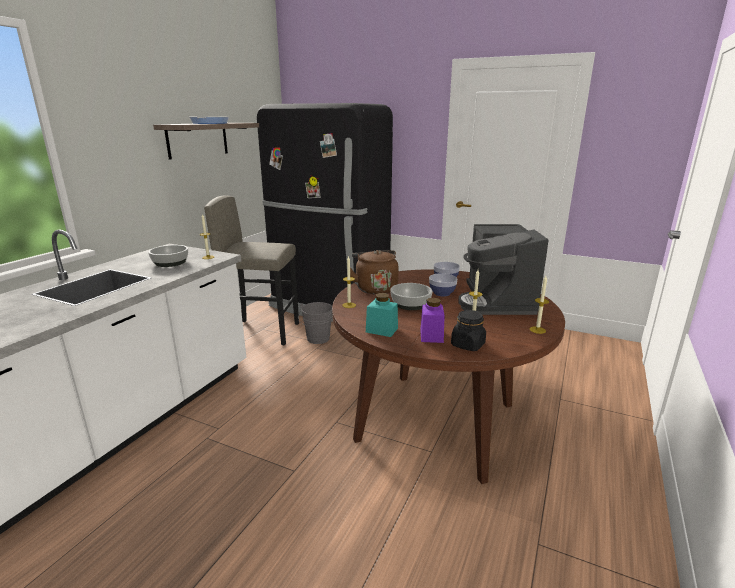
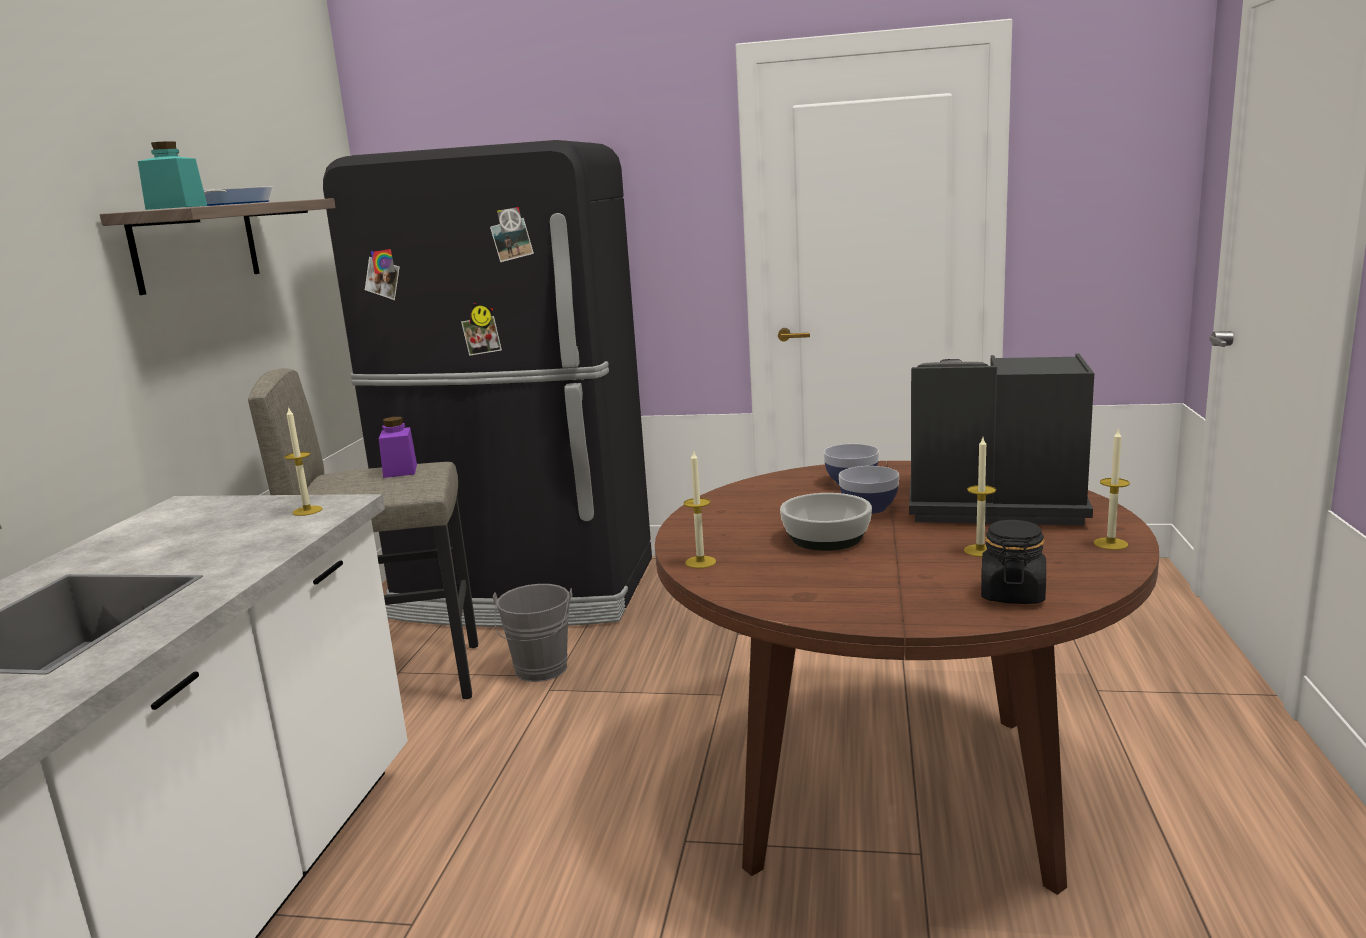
camera: 15 degrees left, 5 degrees down
(170, 262) = (221, 536): bowl -> none
(375, 288) = (724, 520): brown kettle -> none
(381, 330) = (816, 598): turquoise jar -> turquoise jar (176, 207)
(431, 336) = (926, 591): purple jar -> purple jar (400, 470)
(497, 301) = (988, 505): coffee machine -> coffee machine turned 120 degrees clockwise

